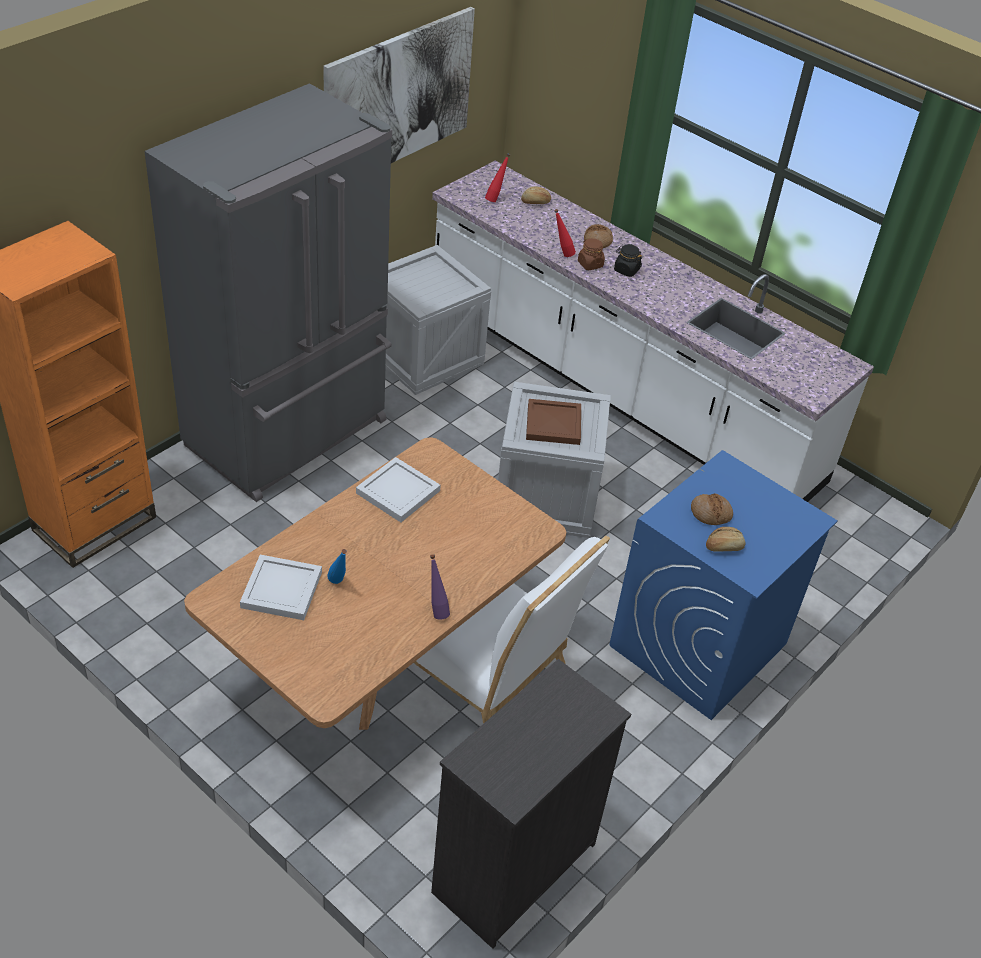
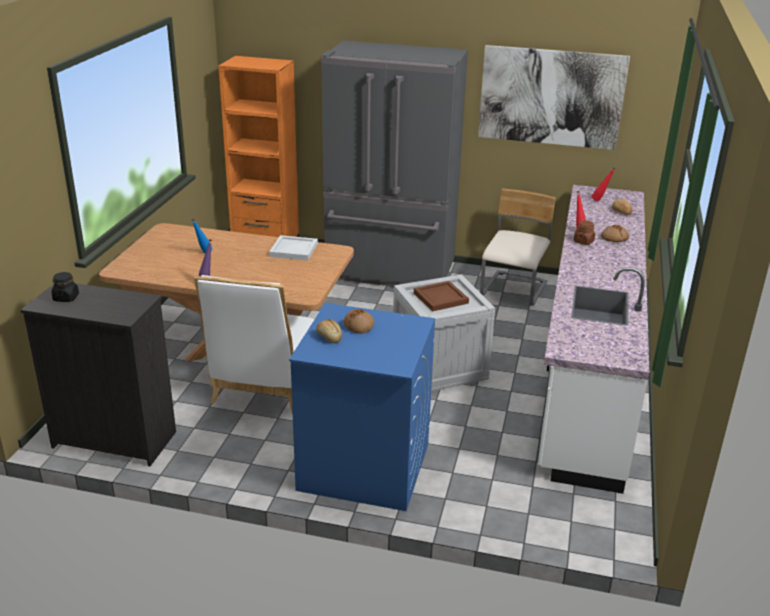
camera: 65 degrees right, 15 degrees down
(282, 590) = (186, 242): white tray -> none
(425, 355) = (514, 290): crate -> beige chair
(626, 270) = (598, 254): black jar -> black jar (66, 298)

